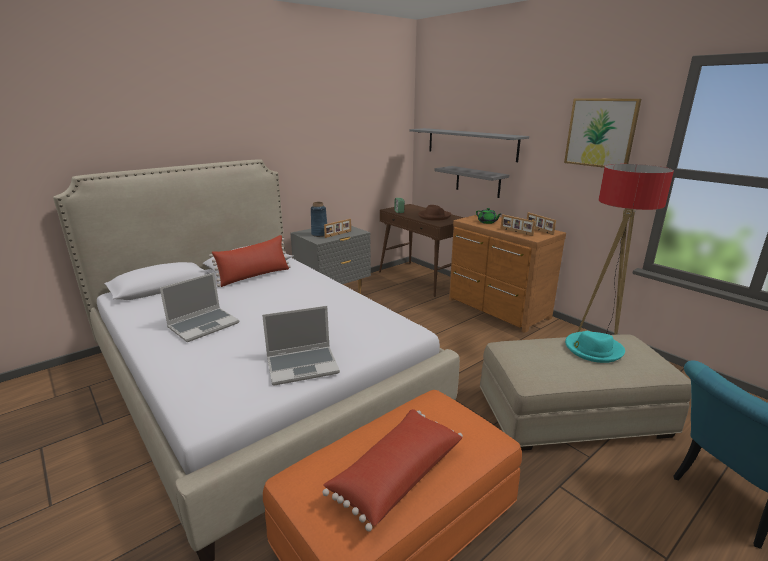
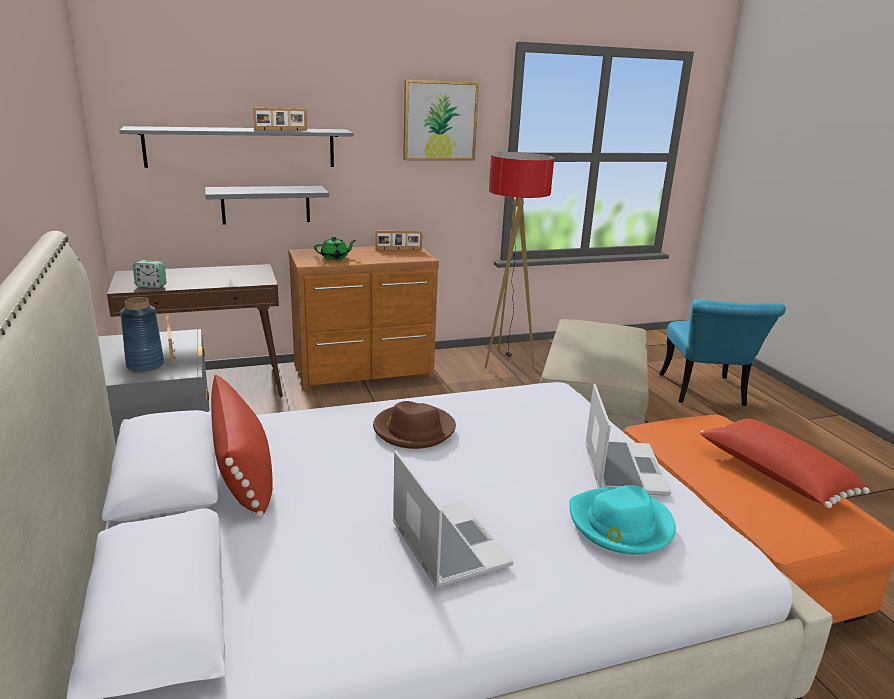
camera: 70 degrees left, 0 degrees up
(434, 216) = (222, 275): brown hat -> brown hat (413, 429)
(516, 232) = (392, 257): picture frame -> picture frame (281, 130)
(593, 349) = (589, 338): turquoise hat -> turquoise hat (620, 525)

